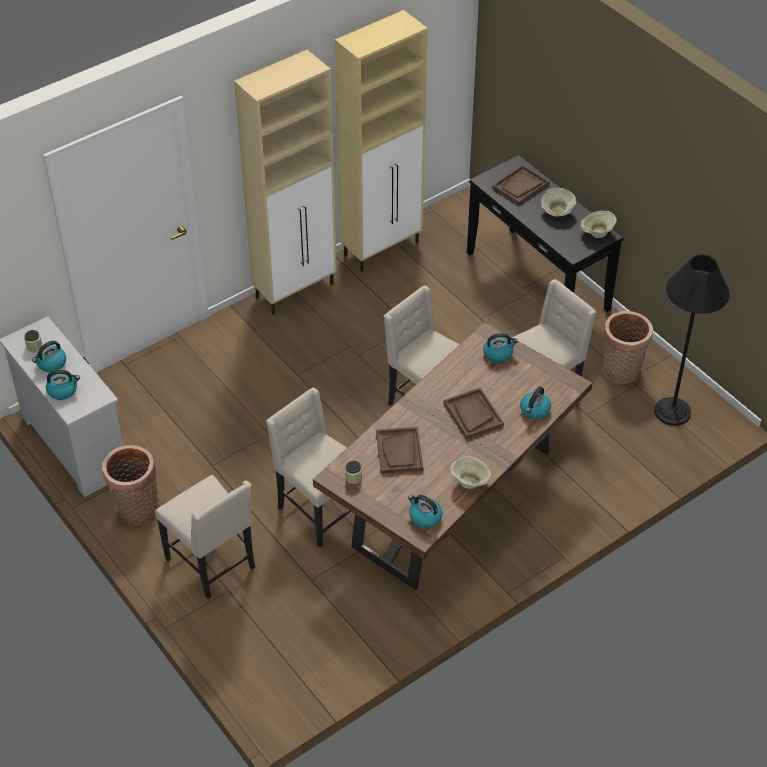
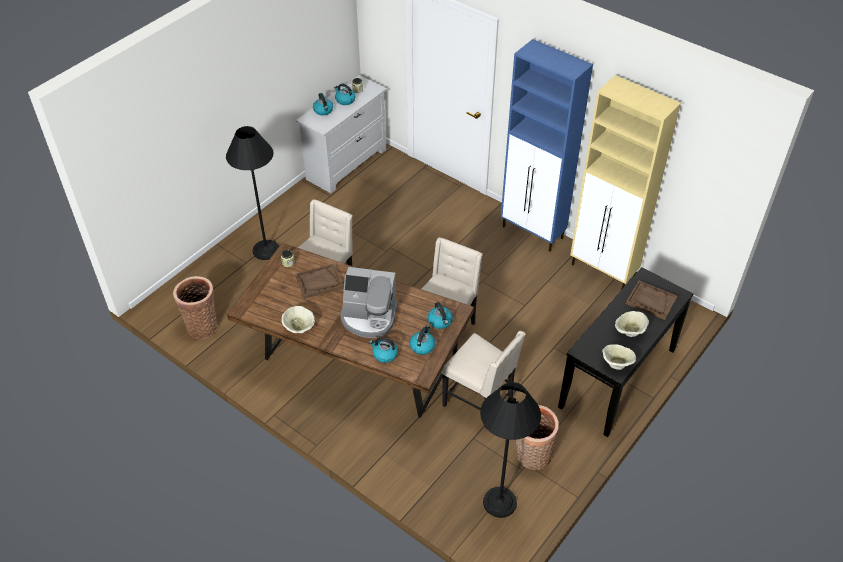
camera: 75 degrees right, 0 degrees up
(136, 509) = (301, 204): basket -> basket (202, 325)
(213, 564) = (266, 250): beige chair -> black floor lamp
(296, 290) = (533, 233): beige cabinet -> blue cabinet
(424, 517) = (259, 308): kettle -> kettle (422, 346)
(473, 414) = (369, 317): brown tray -> coffee machine

